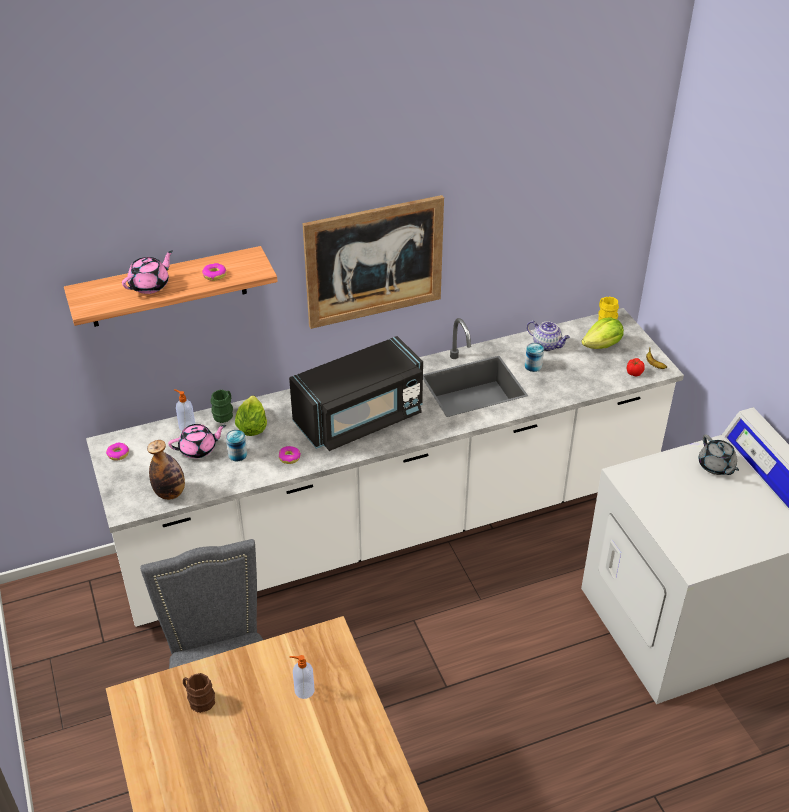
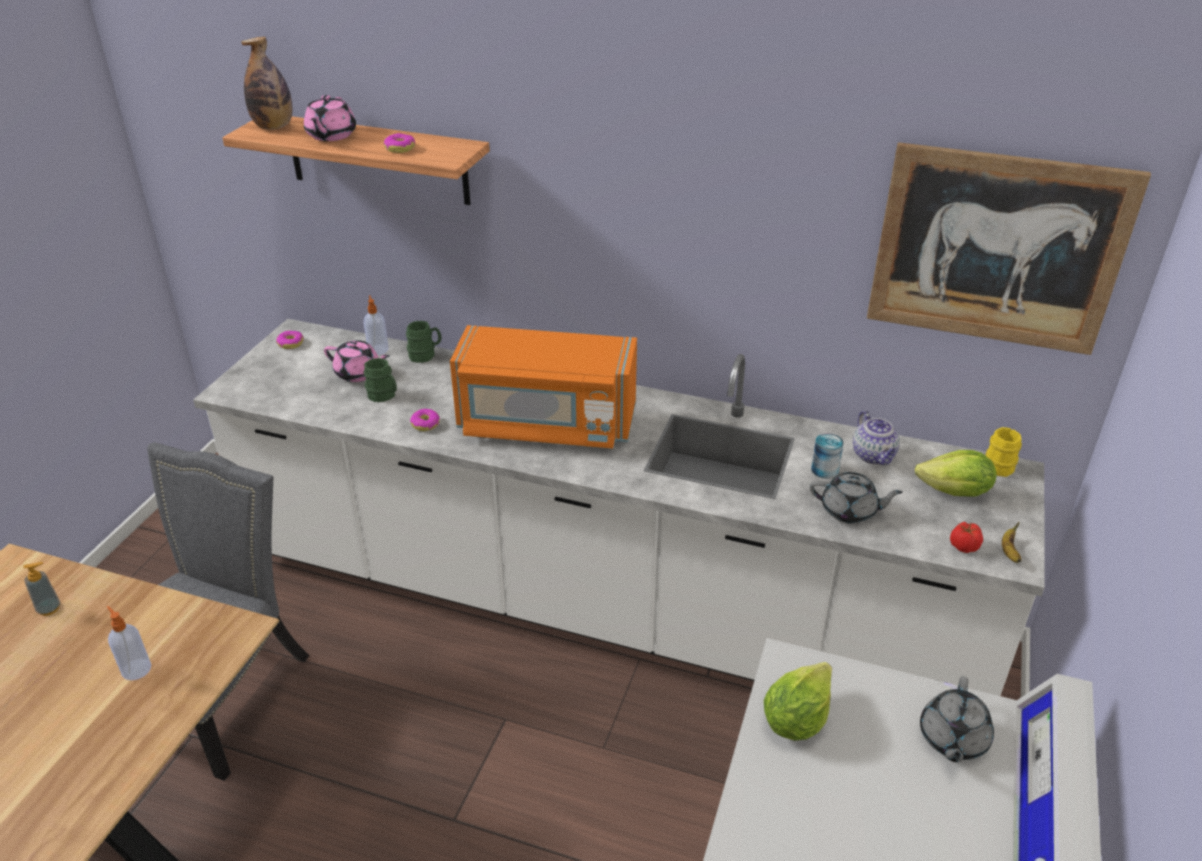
camera: 40 degrees right, 5 degrees down
(150, 285) = (331, 136): pink teapot -> pink teapot turned 105 degrees clockwise
(170, 493) = (280, 398): bottle -> bottle (274, 127)
(199, 700) = (49, 608): brown mug -> soap dispenser
(237, 454) = (384, 396): can -> green mug
(252, 427) = (431, 379): lettuce -> lettuce (796, 719)
(360, 418) = (546, 424): black microwave -> orange microwave
(374, 261) = (641, 224): picture -> picture (996, 249)
(568, 383) = (850, 511): none -> grey teapot

